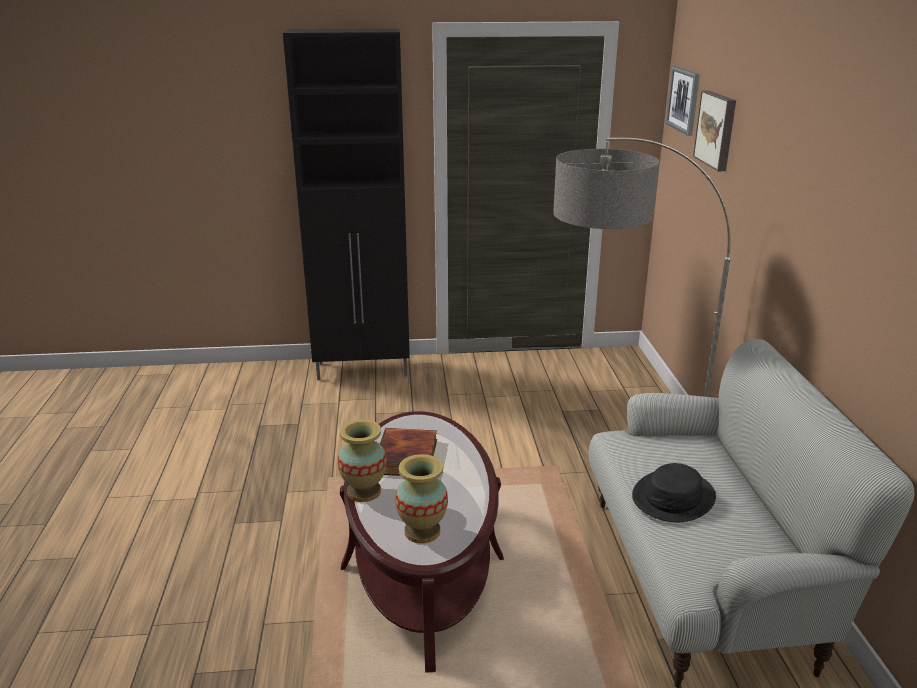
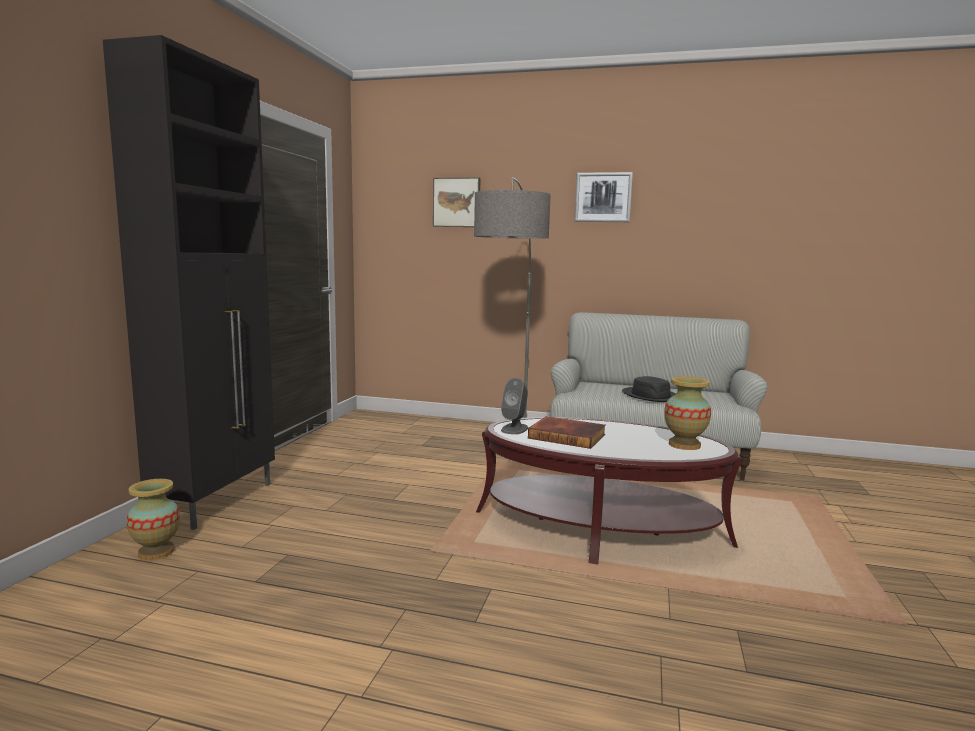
camera: 70 degrees left, 15 degrees down
(364, 492) = (620, 453): vase -> vase (156, 552)
(410, 425) = (514, 429): none -> grey speaker
(684, 100) = (391, 192): picture -> picture (603, 197)

